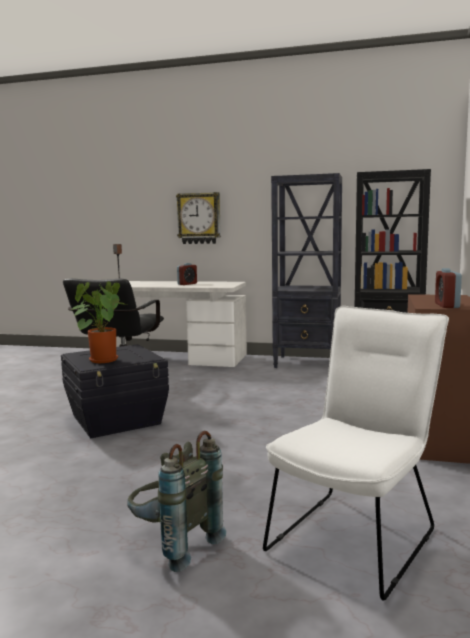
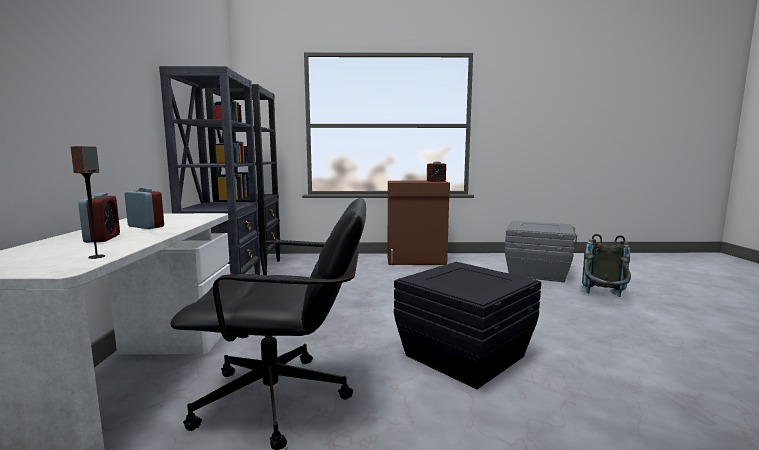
camera: 105 degrees left, 0 degrees up
(101, 359) = (488, 280): potted plant -> none
(159, 283) = (102, 238): none -> alarm clock
(199, 218) = (75, 102): wall clock -> none
(357, 534) = (537, 272): white chair -> grey storage box

